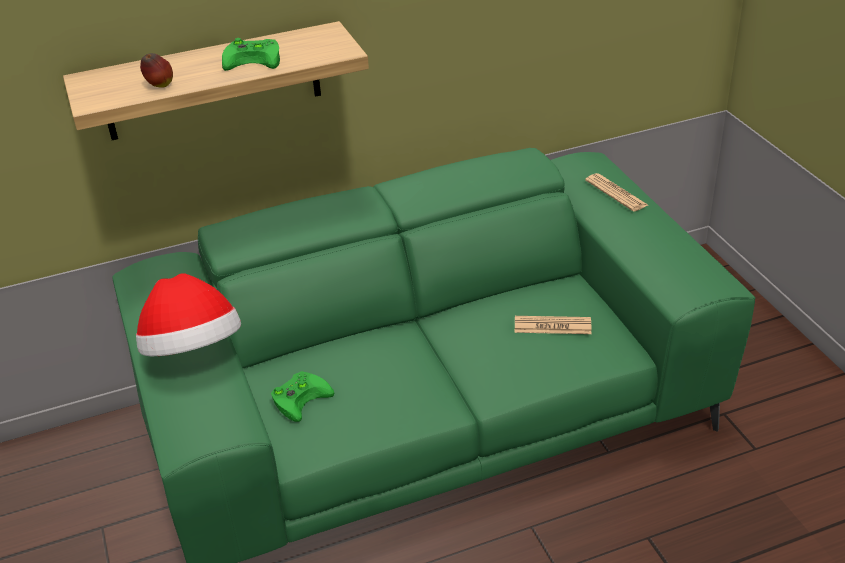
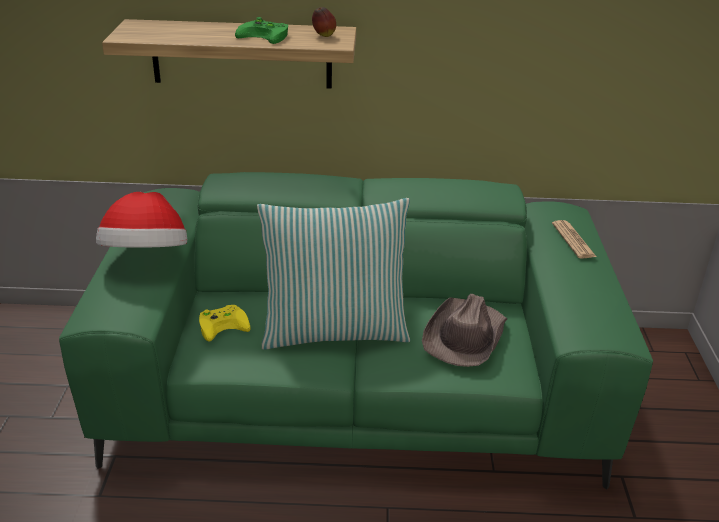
camera: 20 degrees right, 5 degrees down
(159, 86) = (180, 37): apple -> apple (323, 35)
(301, 396) = (224, 324): green game controller -> yellow game controller
(419, 364) = (334, 330): none -> pillow
(552, 326) = (465, 335): newspaper -> brown hat

